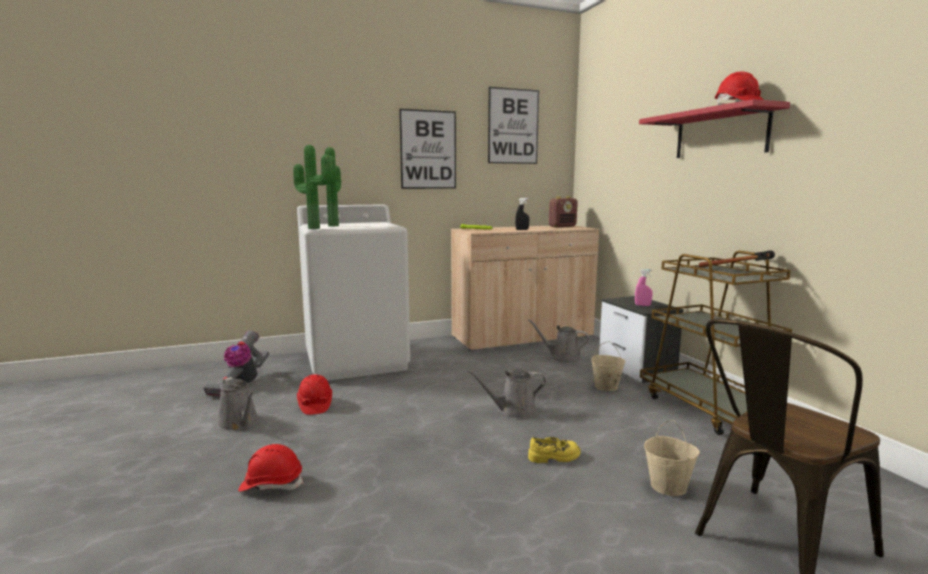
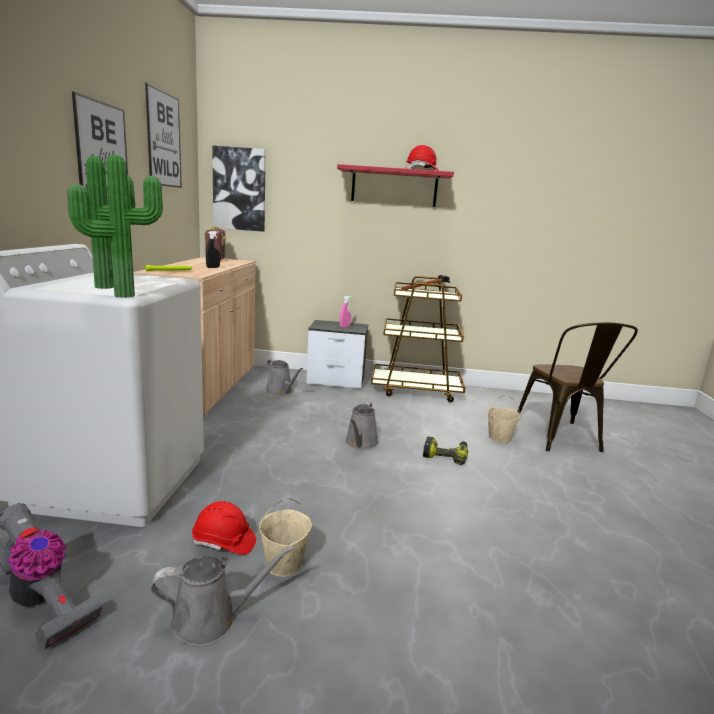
camera: 65 degrees left, 5 degrees up
(271, 484) = (406, 610): red hard hat -> none
(554, 457) = (445, 455): yellow shoe -> power drill
(562, 358) = (281, 391): grey watering can -> grey watering can turned 90 degrees counterclockwise
(596, 160) = (239, 189): none -> picture
(606, 387) = (354, 400): beige bucket -> beige bucket (284, 564)

